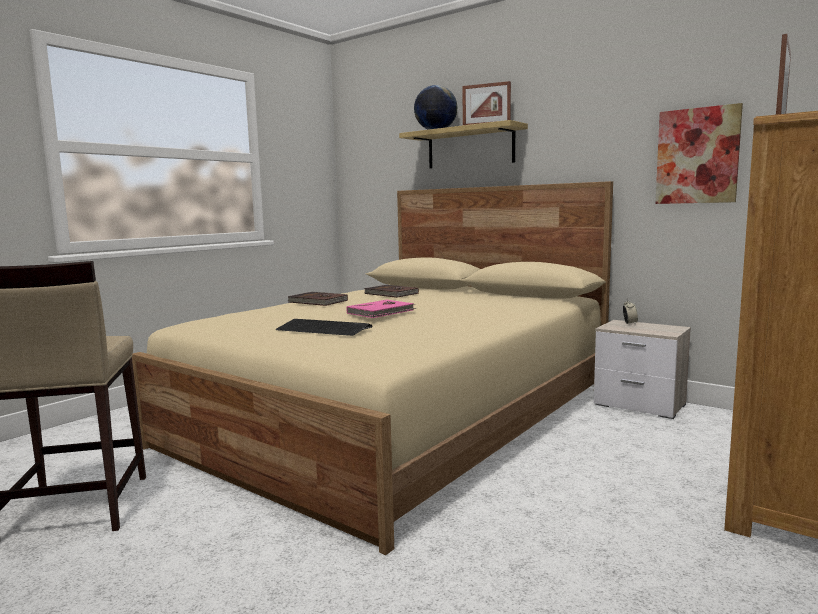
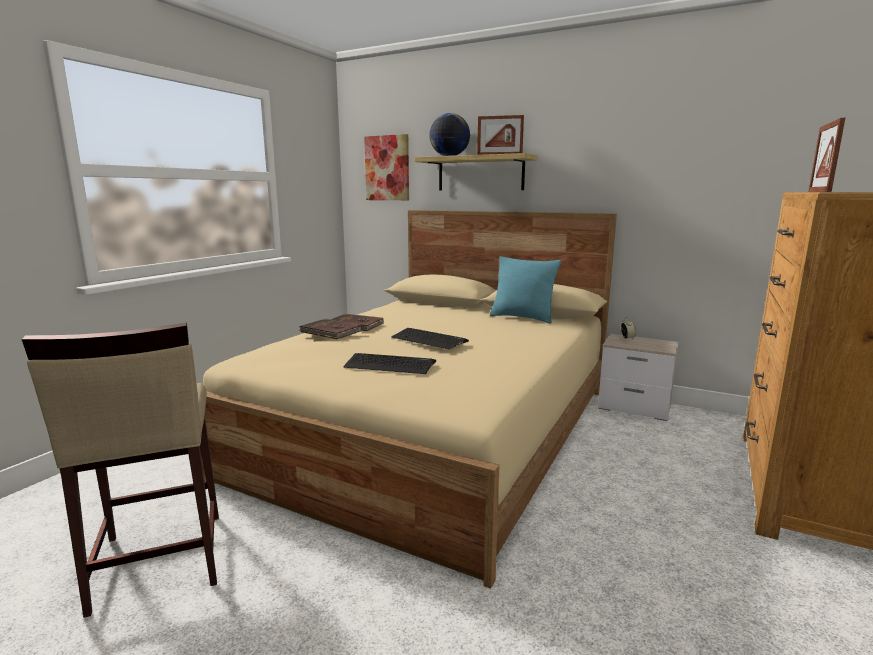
camera: 10 degrees left, 5 degrees up
(381, 312) = (429, 340): pink book -> keyboard
(391, 294) = (416, 313): brown book -> brown book (330, 332)
(503, 298) = (522, 318): none -> turquoise pillow
(697, 156) = (692, 195): picture -> picture (387, 168)

